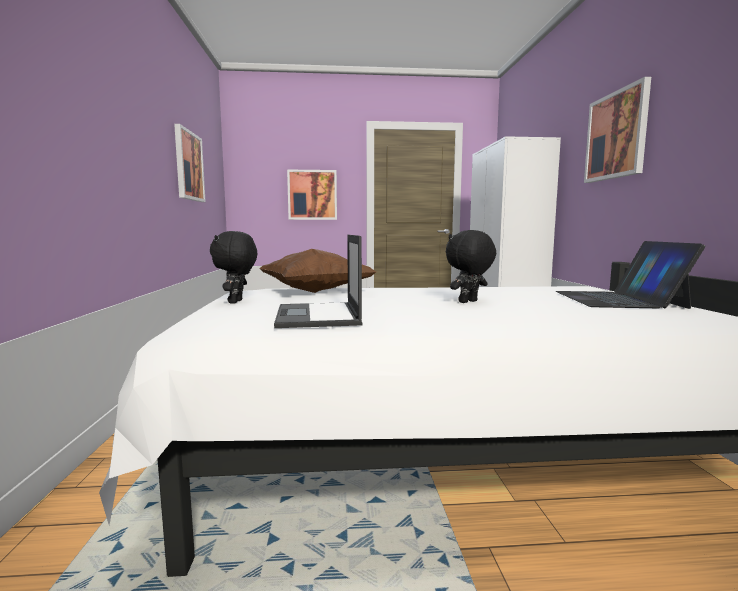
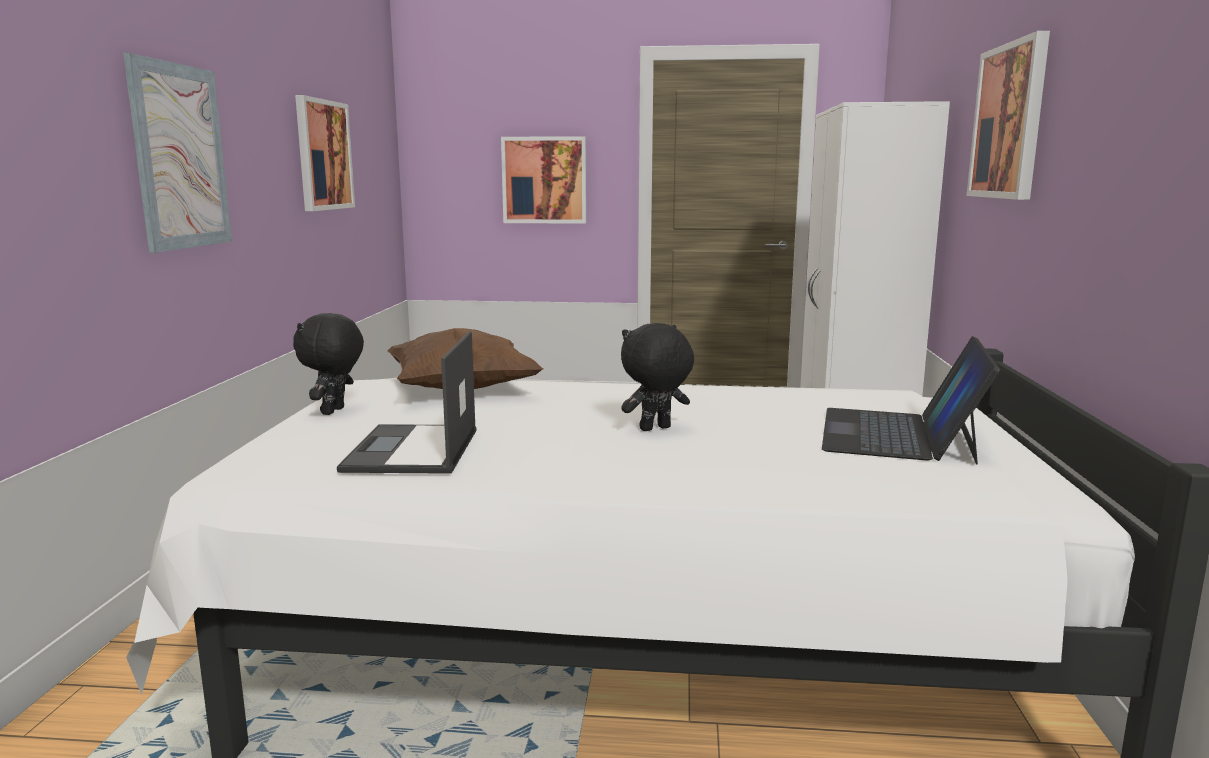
camera: 10 degrees right, 5 degrees up
(109, 137) = (180, 157): none -> picture

